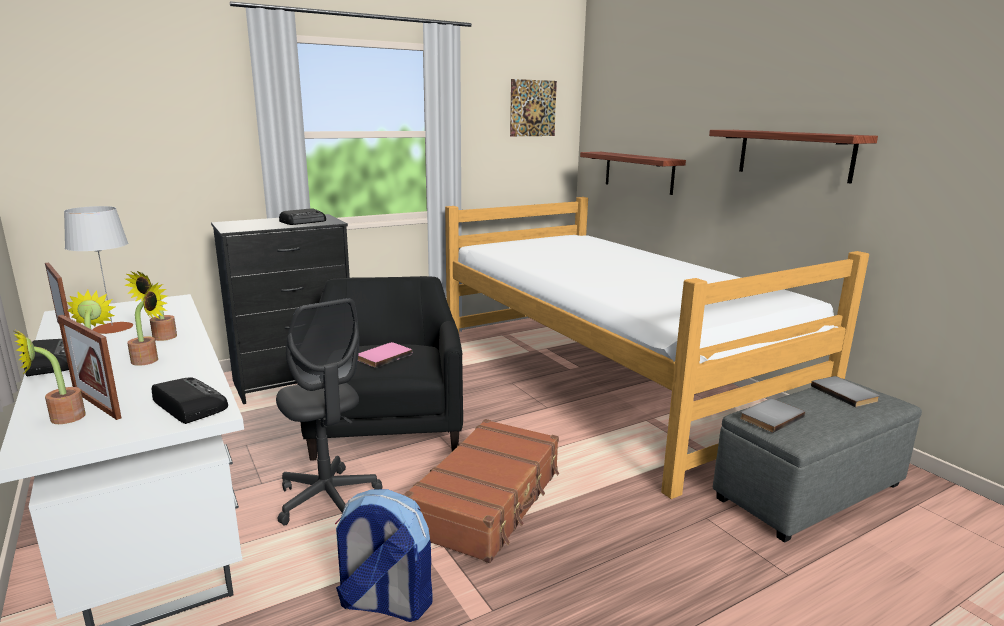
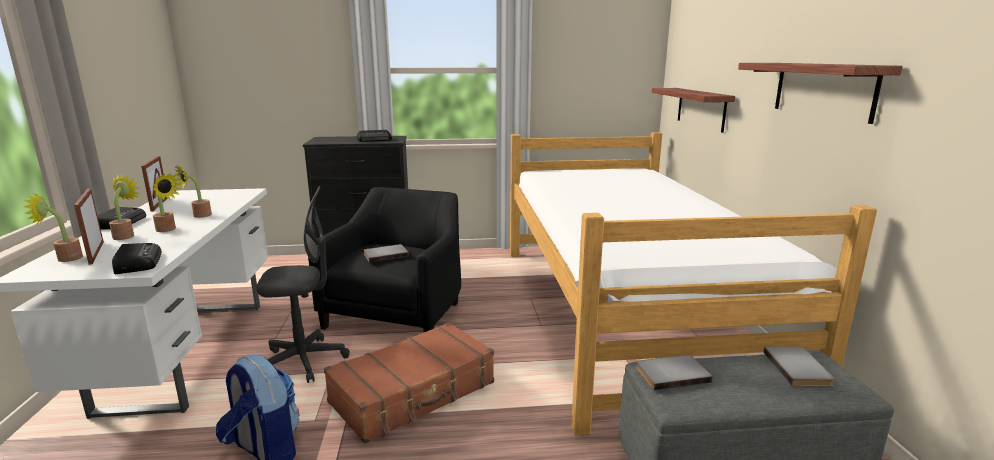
camera: 25 degrees right, 0 degrees up
(112, 328) = (185, 205): grey table lamp -> none
(328, 499) = (304, 361): grey office chair -> grey office chair turned 90 degrees counterclockwise
(383, 356) = (385, 254): pink book -> grey book
(533, 108) = (612, 46): picture -> none

